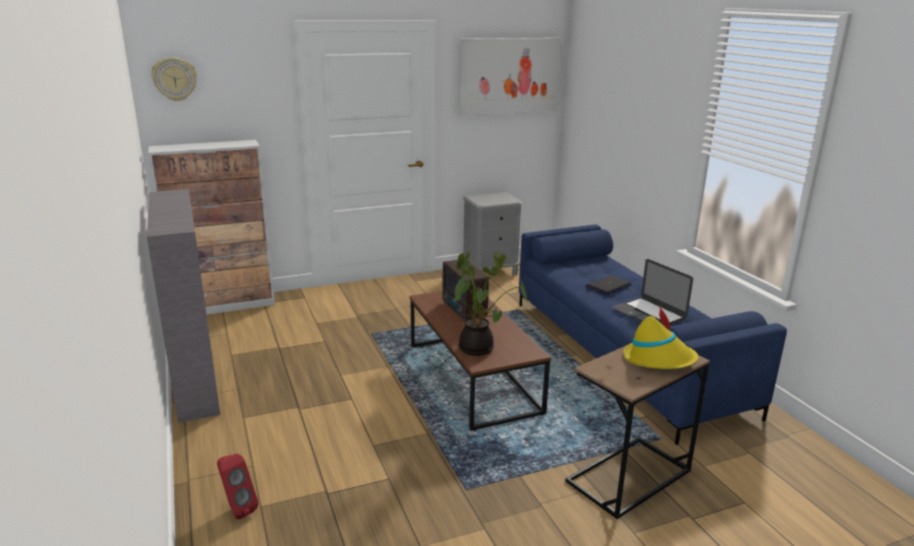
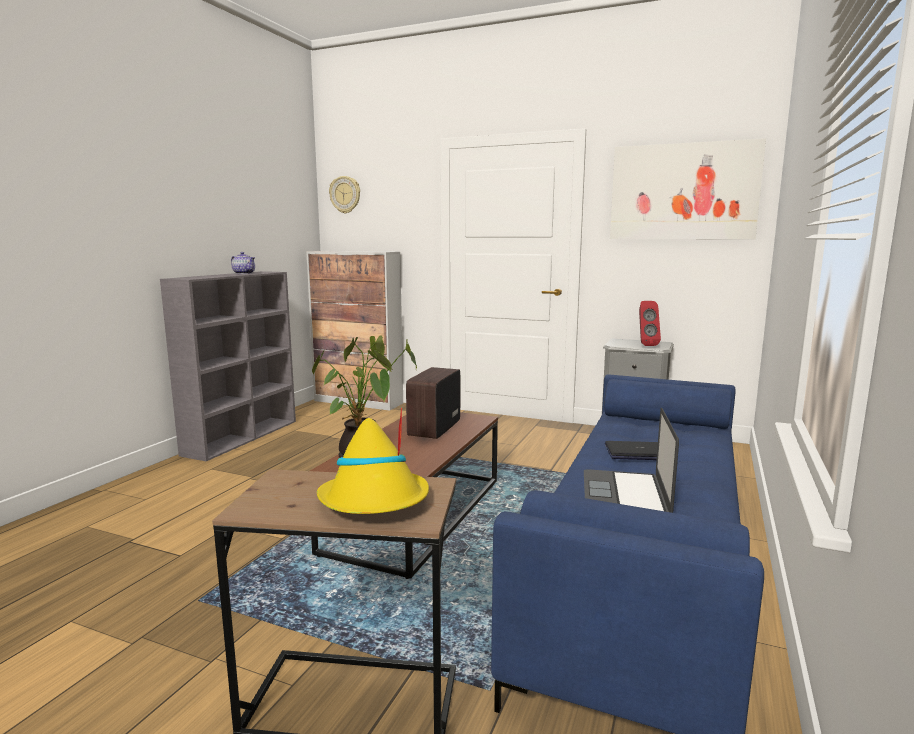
camera: 45 degrees right, 10 degrees down
(169, 203) = (244, 273): none -> teapot
(237, 509) = (76, 520): red speaker -> red speaker (645, 345)

